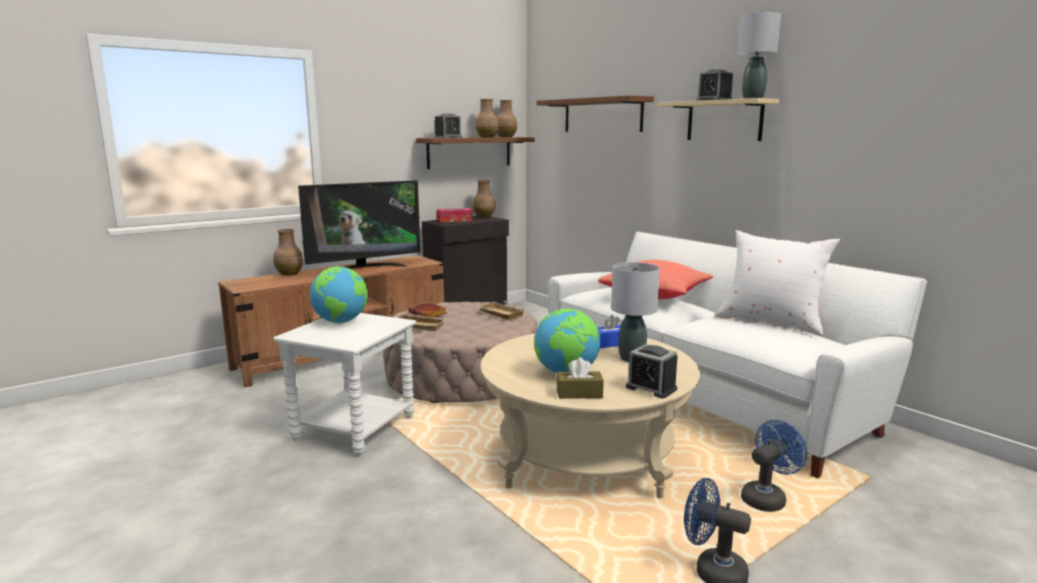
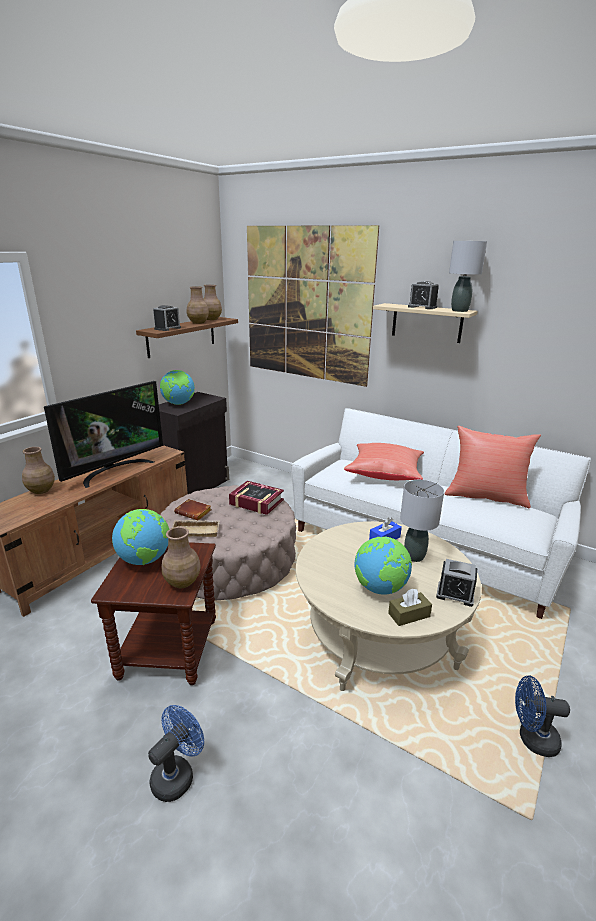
camera: 20 degrees left, 10 degrees up
(354, 428) = (167, 648): white side table -> brown side table
(454, 220) = (178, 404): tissue box -> globe
(484, 217) = (200, 395): brown vase -> brown vase (183, 582)
(499, 314) = (256, 502): beige tray -> book
(602, 115) = (306, 305): brown shelf -> picture
(767, 498) = (522, 648): blue fan -> blue fan (177, 774)
(771, 322) = (486, 496): white pillow -> red pillow

